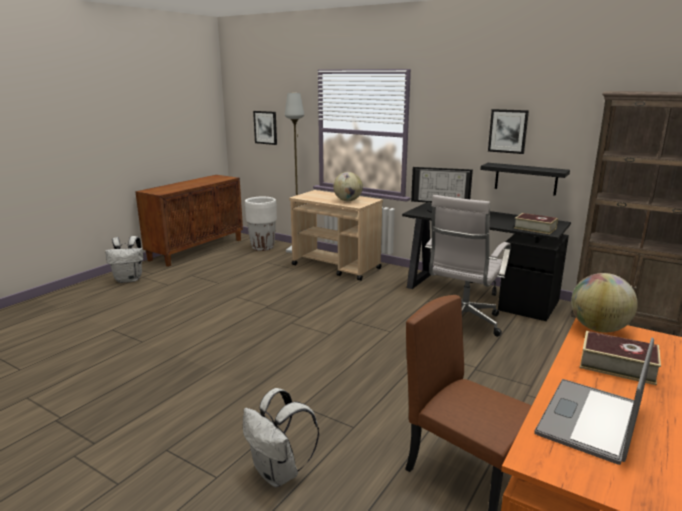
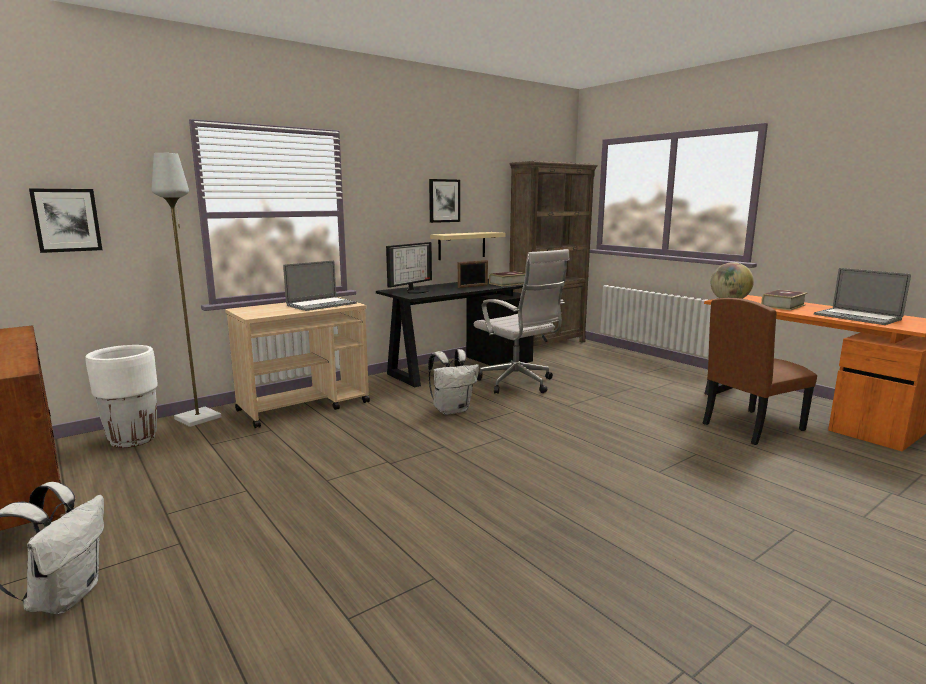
camera: 70 degrees left, 5 degrees down
(279, 473) = (777, 496): white backpack -> white backpack (452, 410)
(348, 201) = (321, 304): globe -> laptop
(494, 220) = (473, 286): none -> picture frame
(525, 179) = (462, 245): black shelf -> beige shelf

